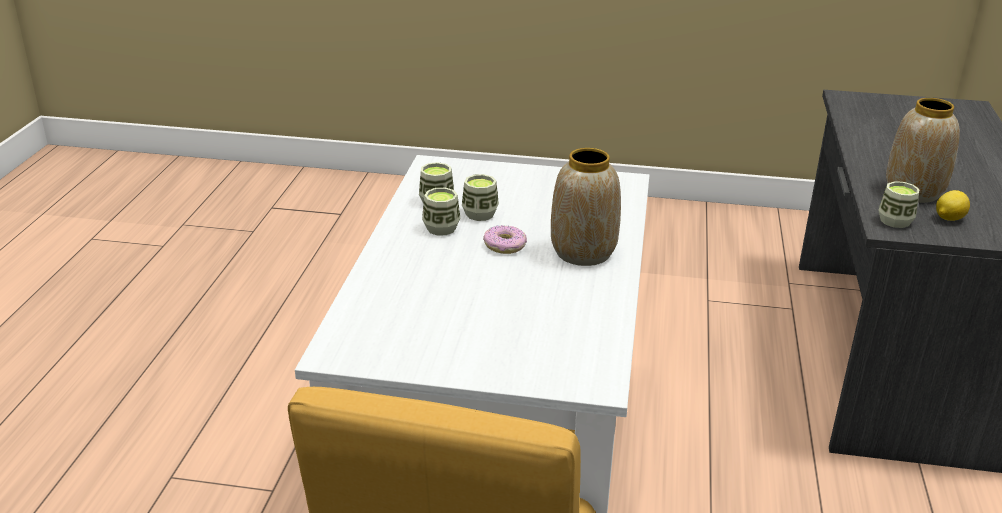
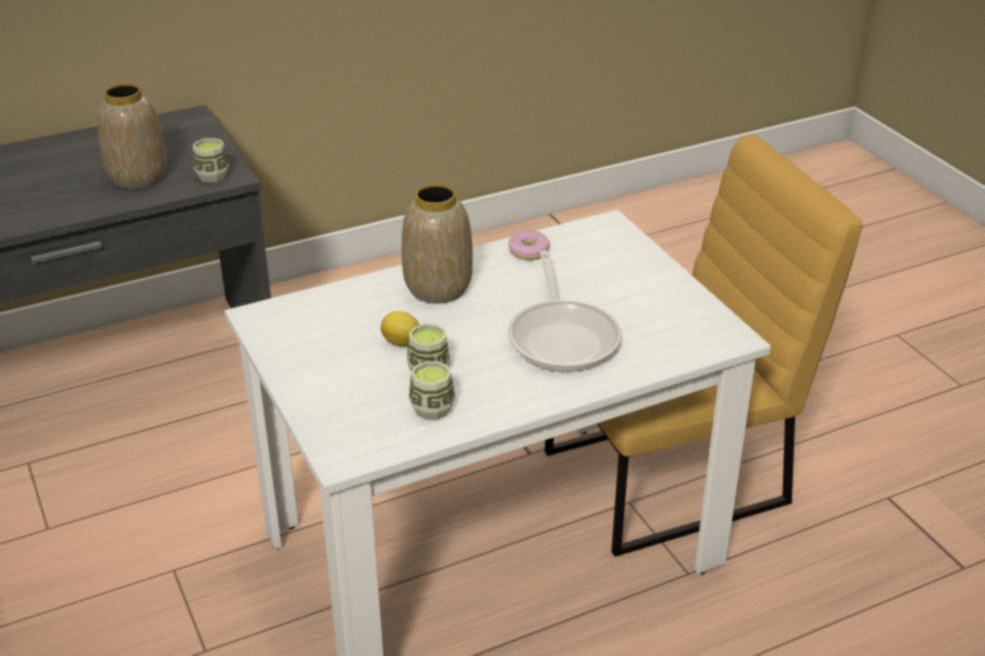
camera: 125 degrees left, 5 degrees up
(441, 228) = (484, 379): cup -> none
(447, 277) = (563, 336): none -> frying pan
(505, 245) = (473, 331): donut -> donut (528, 251)
(948, 218) = (183, 157): lemon -> lemon (402, 343)

